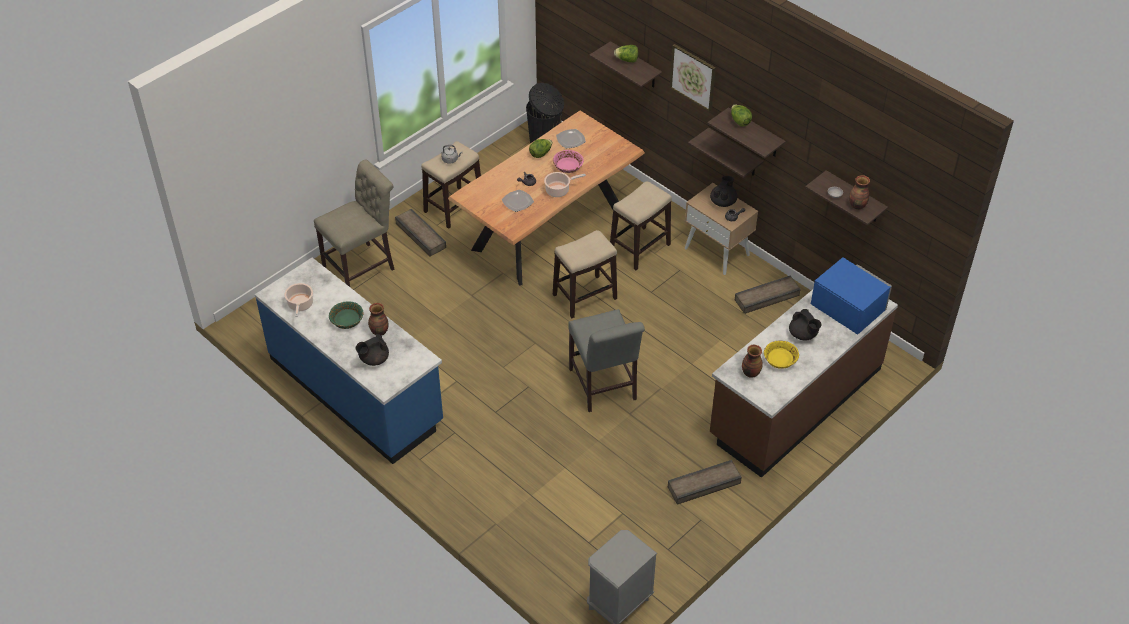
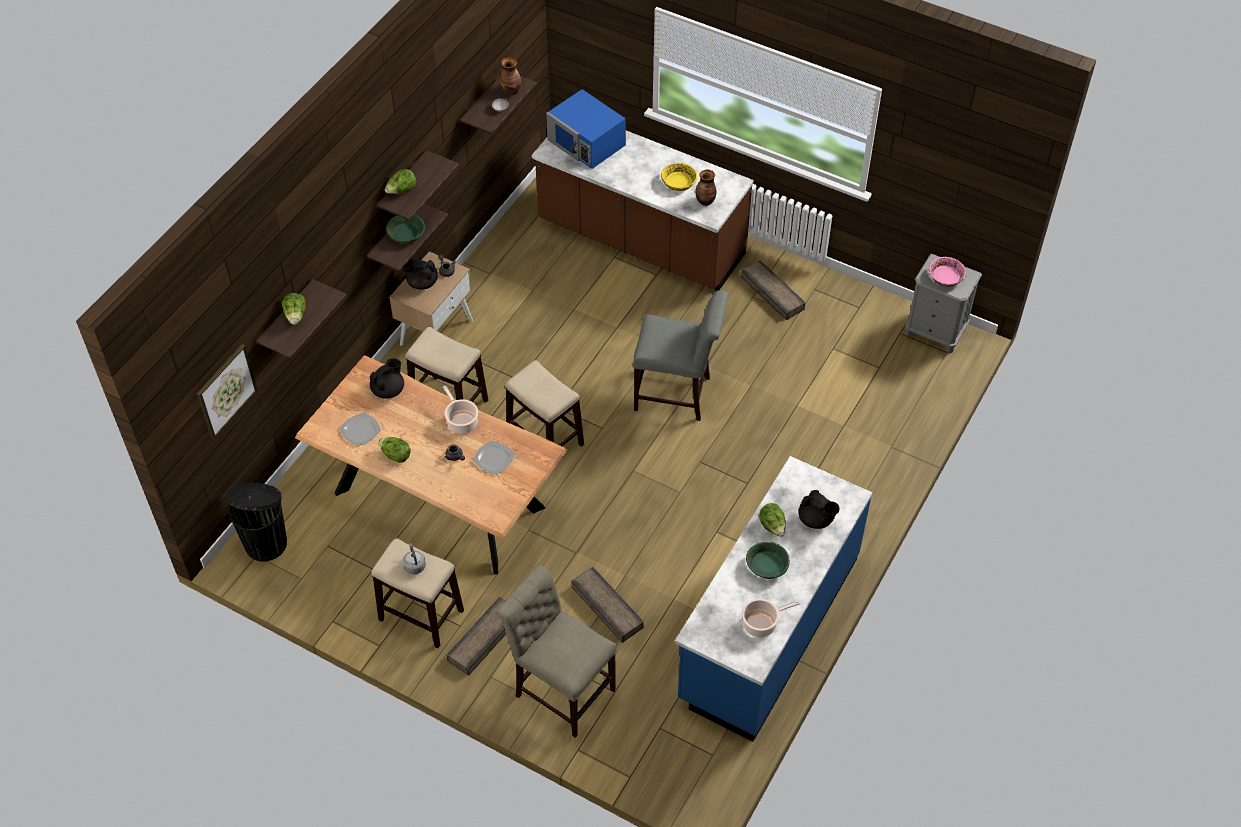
camera: 105 degrees left, 5 degrees up
(379, 332) = (772, 526): vase -> lettuce
(567, 166) = (413, 422): pink bowl -> pink bowl (946, 277)
(603, 387) = (677, 395): grey chair -> grey chair turned 45 degrees clockwise
(693, 77) = (340, 232): picture -> picture (226, 391)
(725, 150) = (406, 234): none -> green bowl
(767, 298) = (499, 279): crate -> crate (608, 606)
(803, 335) = (638, 170): black teapot -> black teapot (388, 390)
(847, 306) = (587, 142): blue microwave -> blue microwave turned 75 degrees counterclockwise

